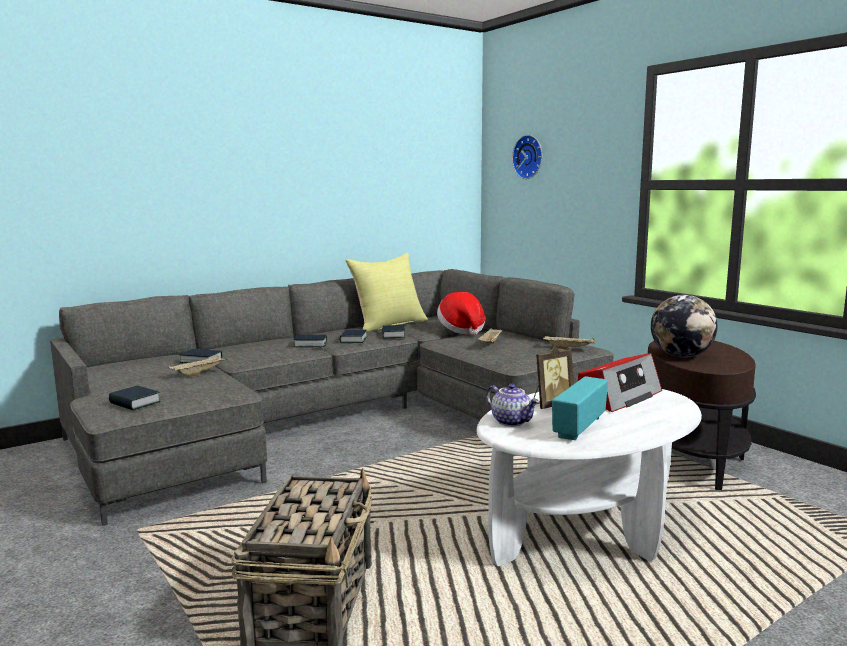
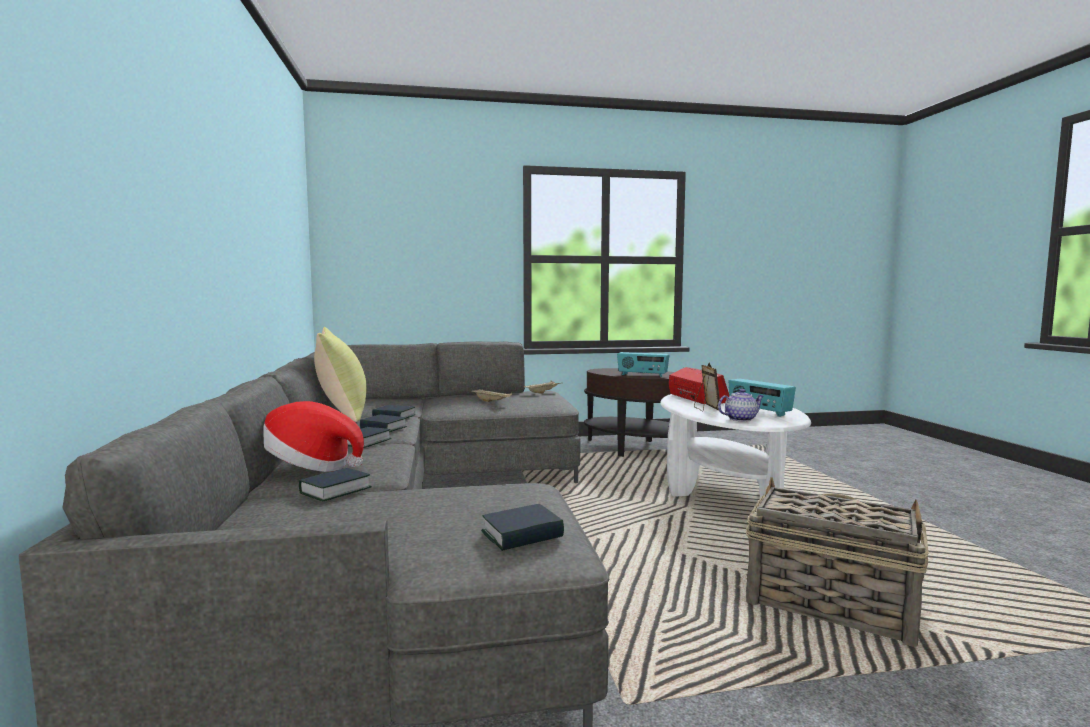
camera: 65 degrees left, 5 degrees down
(200, 373) = (411, 494): beige tray -> none
(461, 330) = (424, 401): hat -> hat (309, 467)
(529, 157) = (389, 229): wall clock -> none
(681, 356) = (642, 375): globe -> radio

